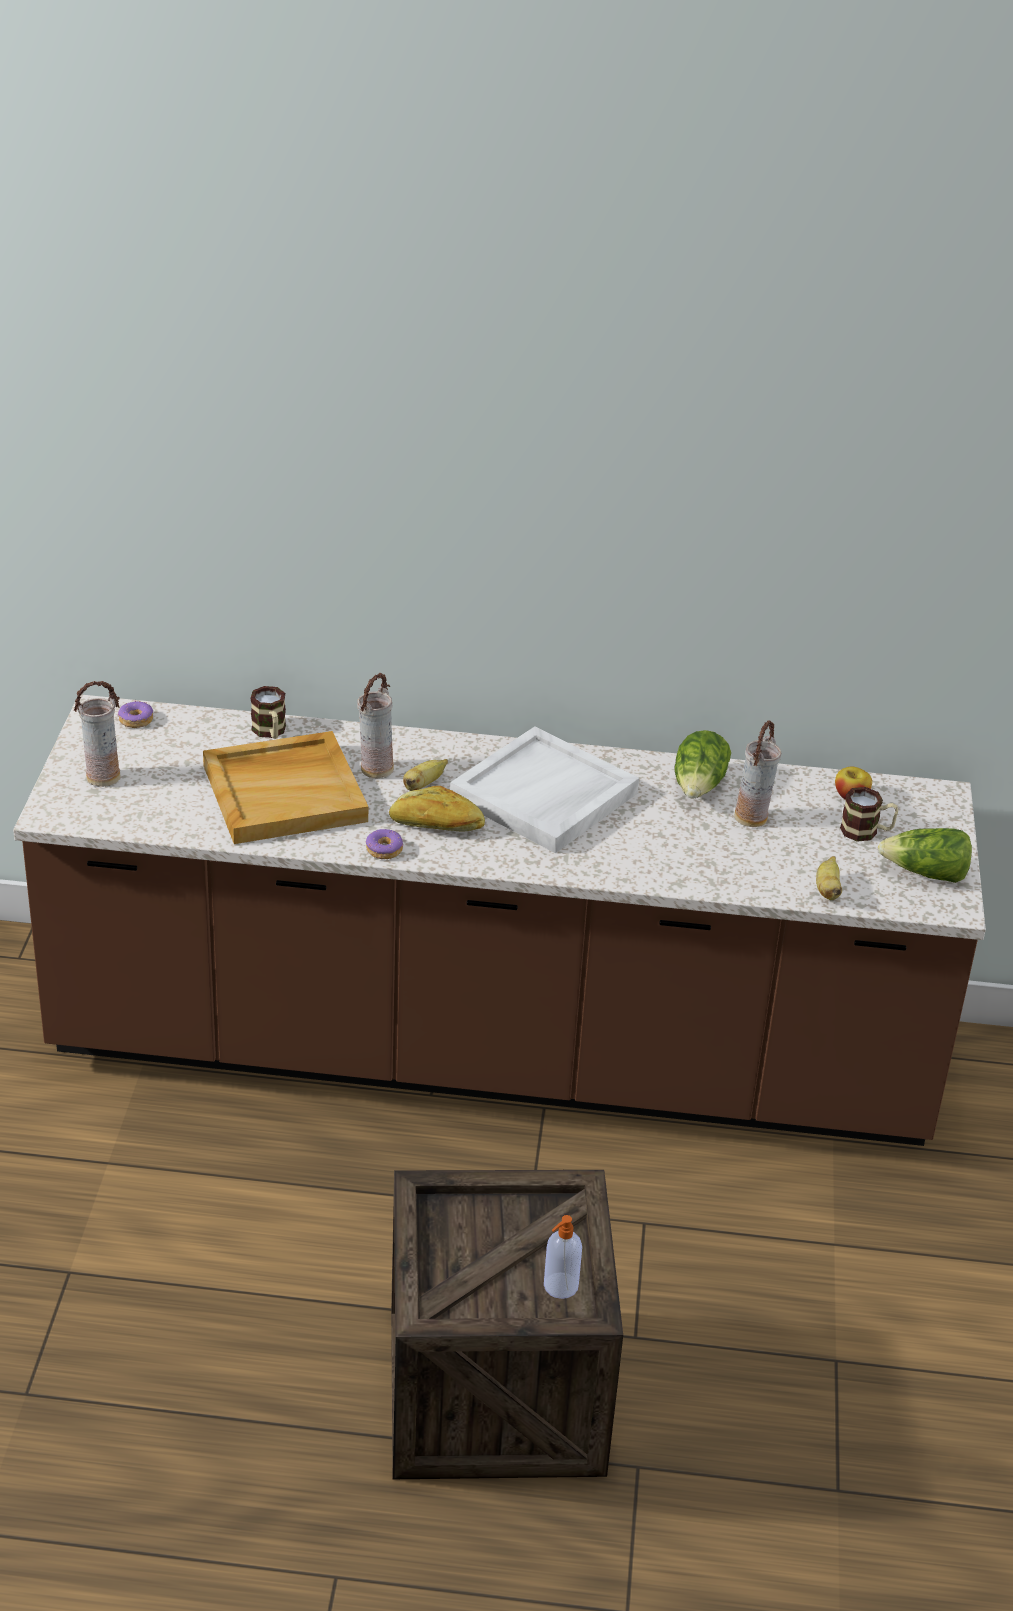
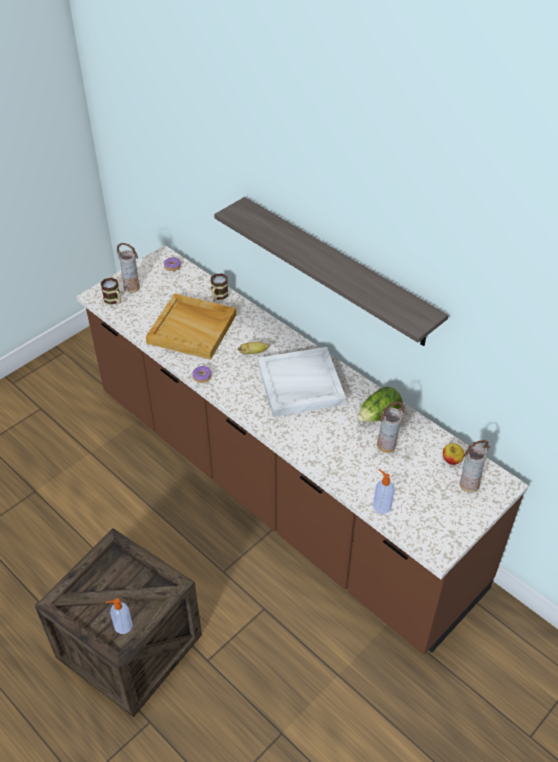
camera: 40 degrees right, 10 degrees up
(375, 769) = (241, 335): vase -> vase (468, 484)
(436, 825) = (237, 375): bread -> none
(545, 573) = (337, 271): none -> shelf
(827, 890) = (381, 506): banana -> soap dispenser
(866, 831) = (438, 484): mug -> mug (114, 300)
(926, 874) = (444, 525): lettuce -> none

